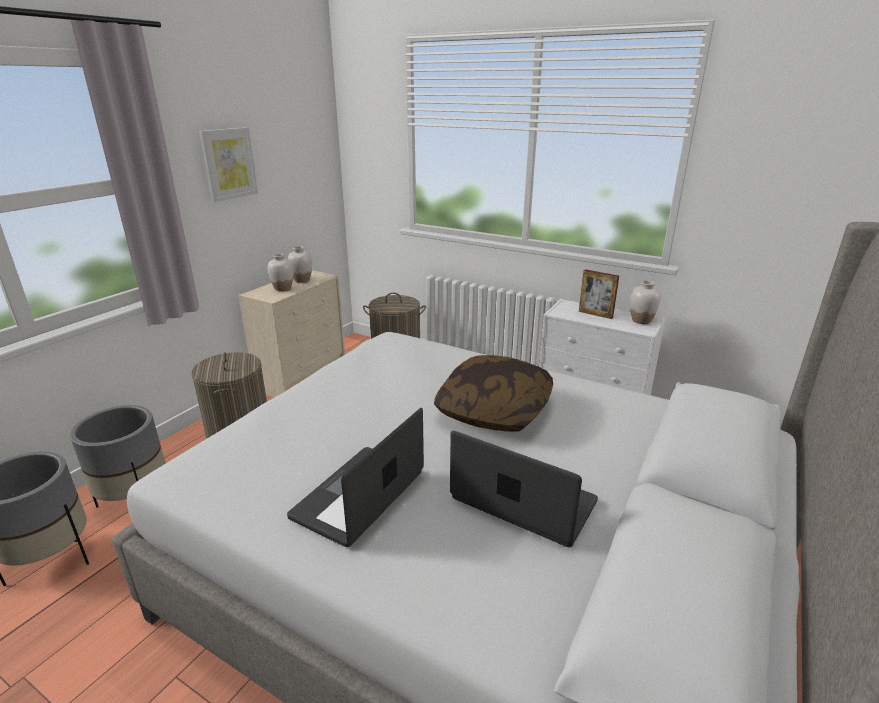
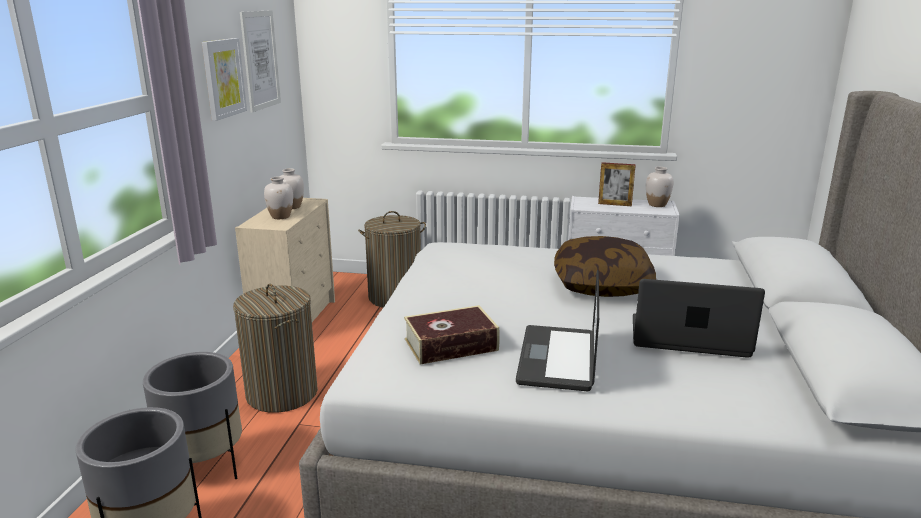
camera: 20 degrees left, 5 degrees down
(279, 454) = (451, 345): none -> book
(282, 147) = (260, 60): none -> picture

